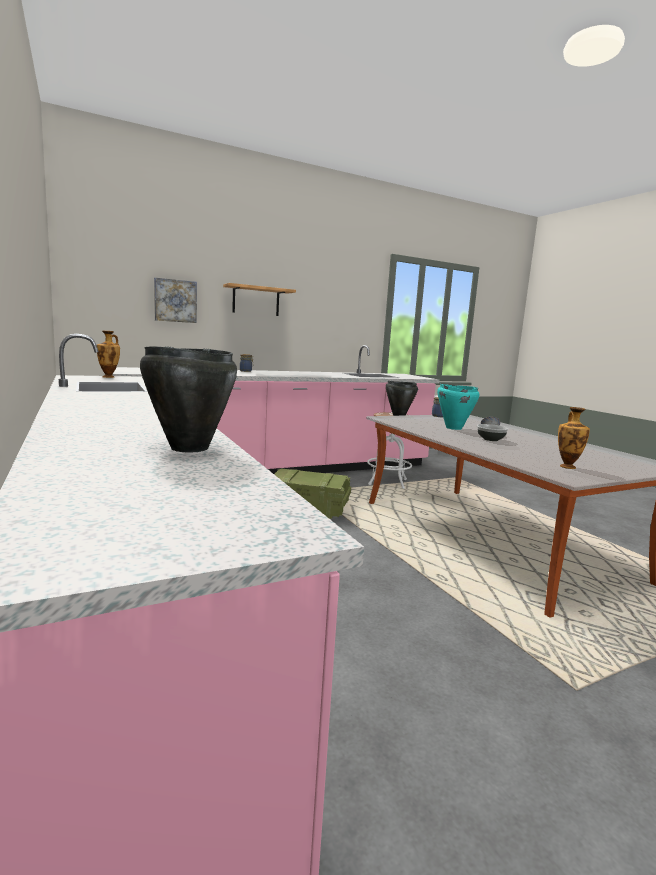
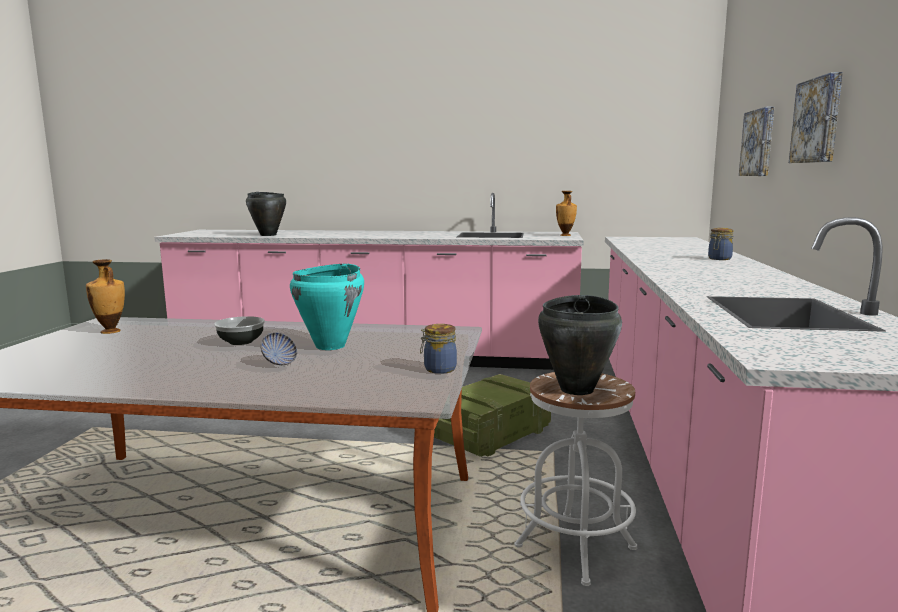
camera: 125 degrees right, 0 degrees up
(256, 301) = (819, 120): shelf -> picture

